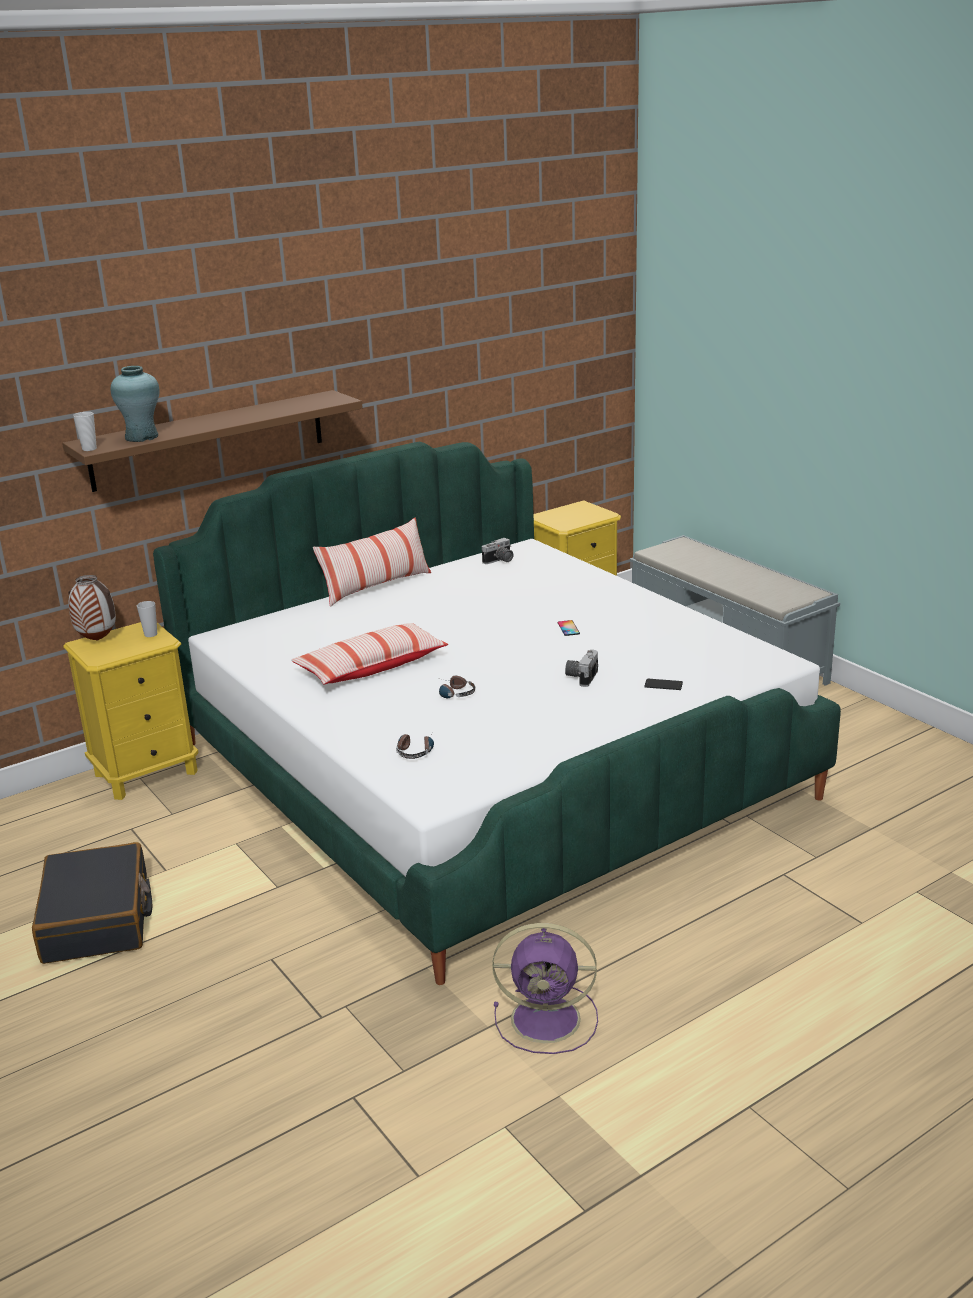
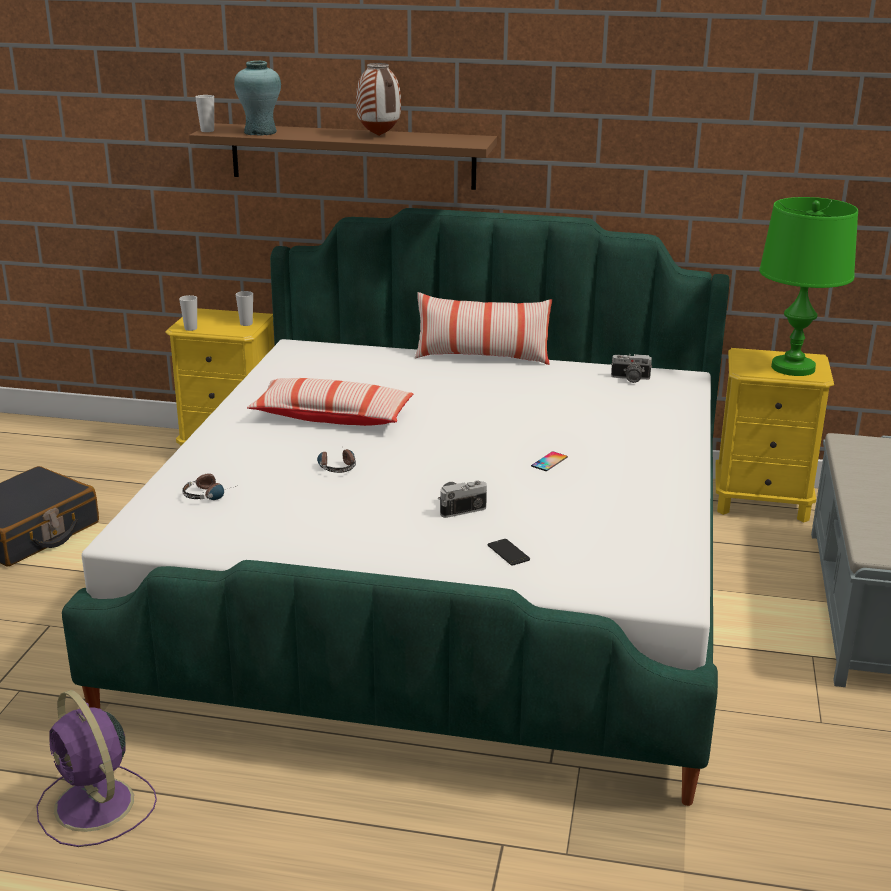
camera: 45 degrees right, 0 degrees up
(97, 640) = (210, 314): vase -> vase (378, 135)
(110, 657) = (190, 328): none -> cup
(585, 514) = (793, 368): none -> green table lamp

